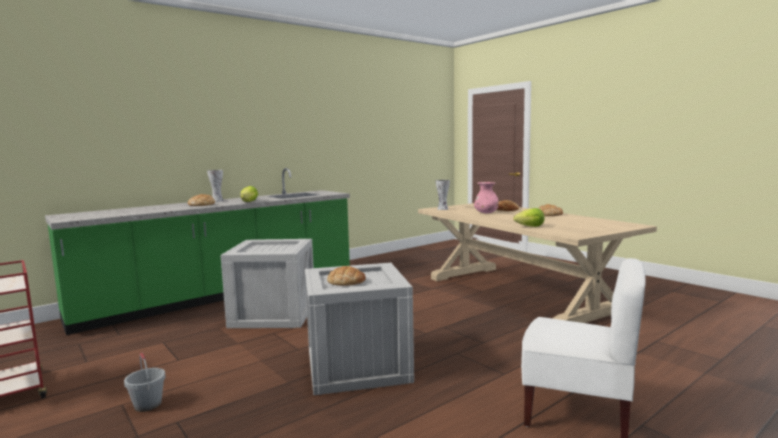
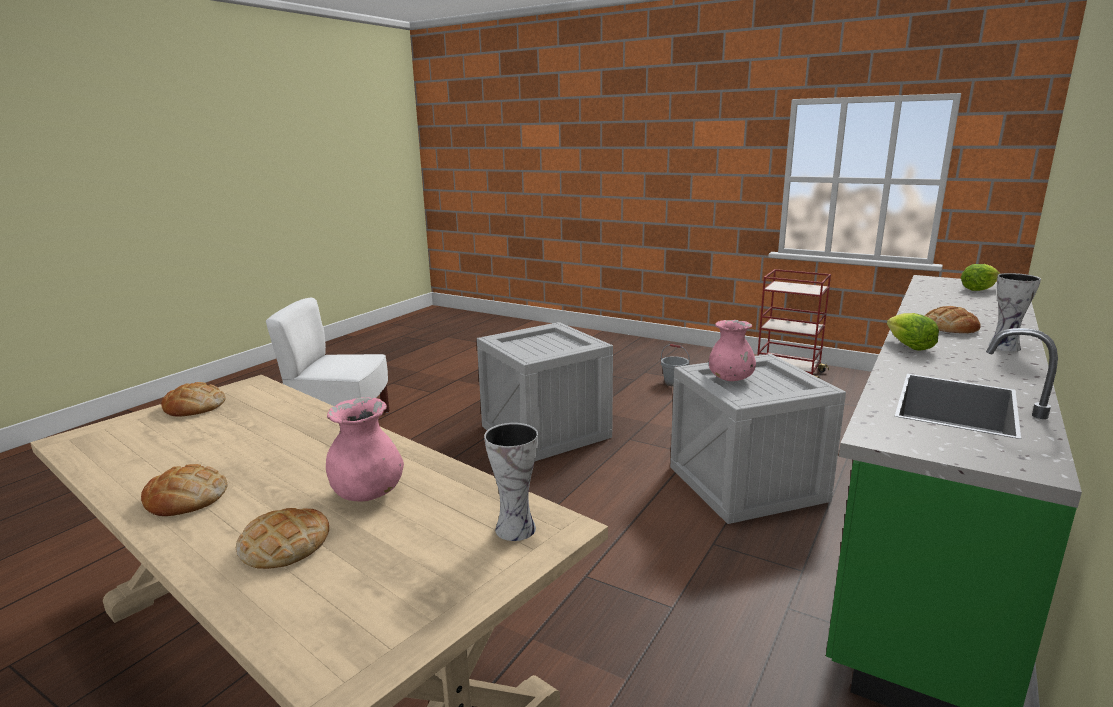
camera: 160 degrees right, 10 degrees up
(275, 251) = (730, 379): none -> pink vase
(346, 281) = (551, 344): bread -> bread (194, 407)
(530, 226) = (300, 410): lettuce -> lettuce (978, 289)

